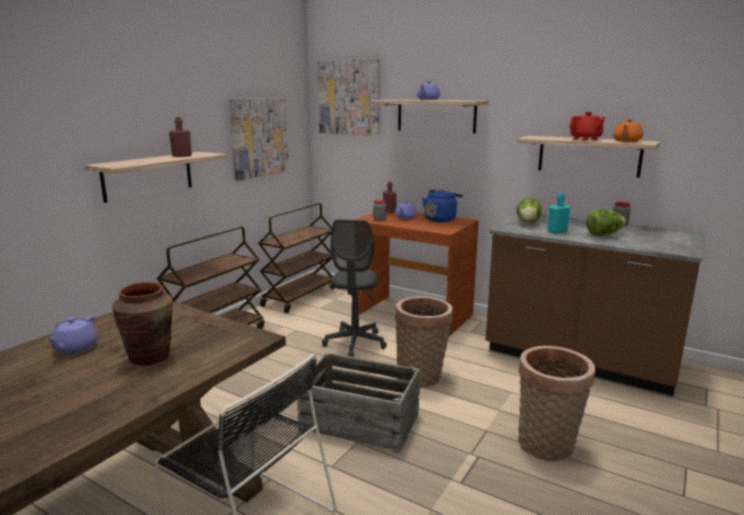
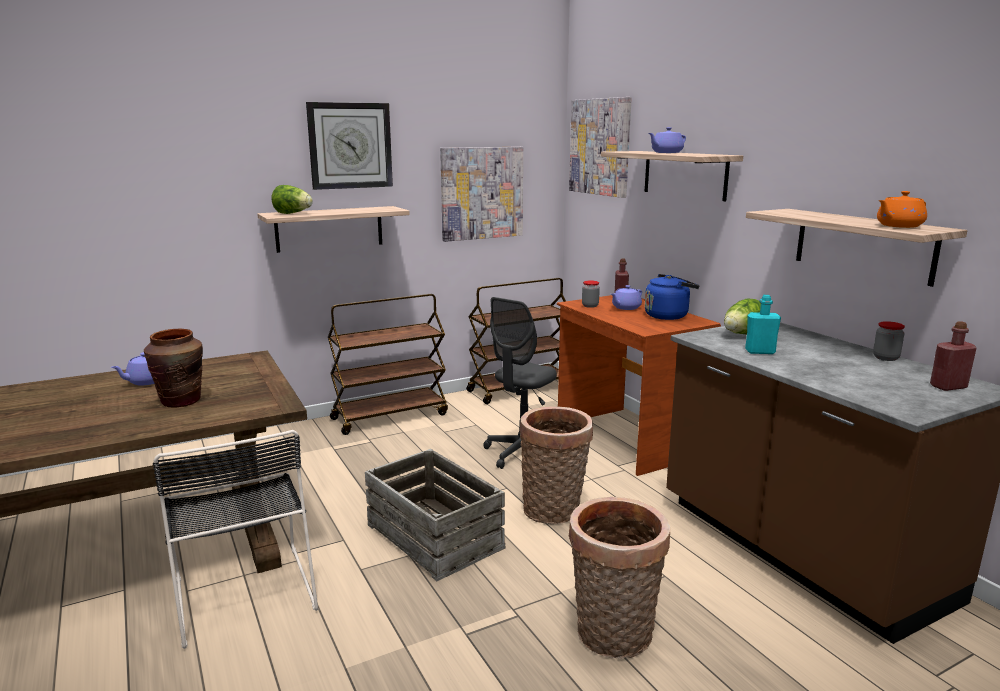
camera: 30 degrees right, 0 degrees up
(160, 97) = (350, 146): none -> wall clock
(182, 156) = (361, 210): red bottle -> red bottle (948, 387)
(585, 139) = (844, 219): red teapot -> none
(604, 234) = (825, 366): lettuce -> lettuce (293, 213)

